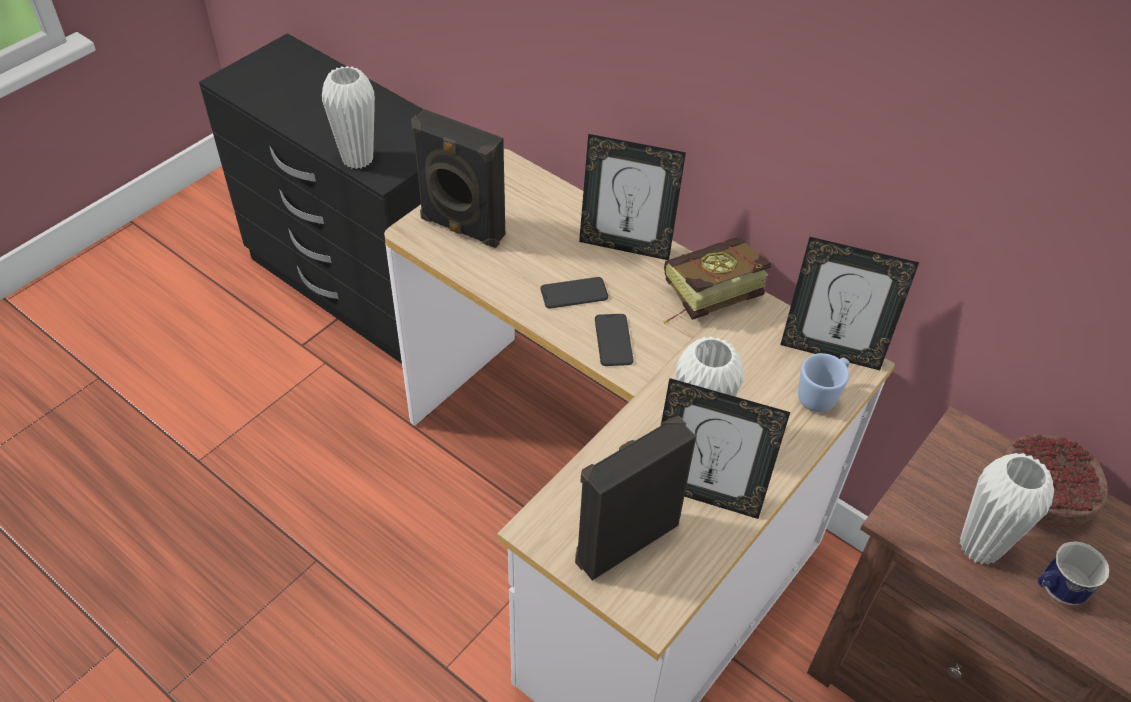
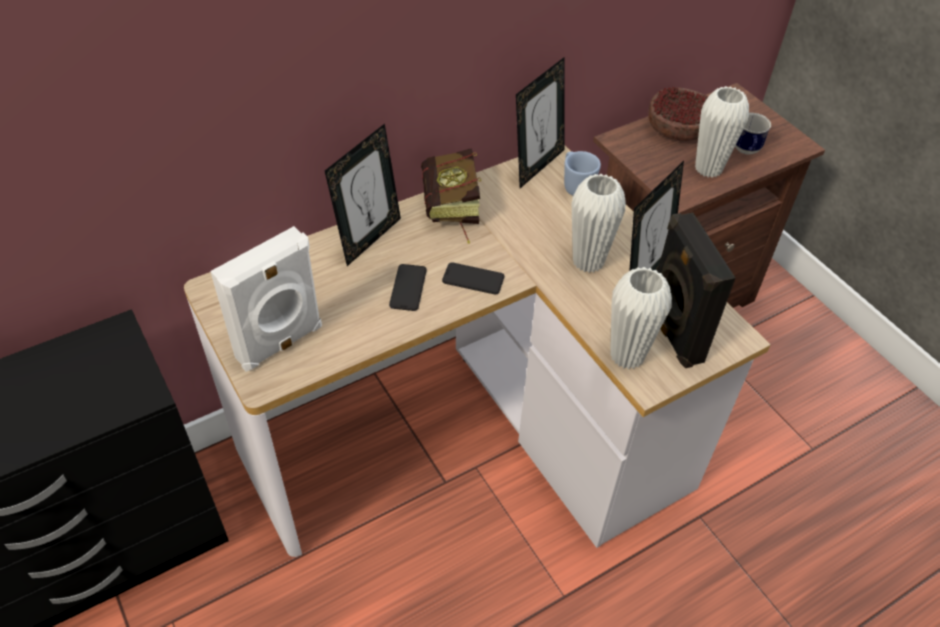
camera: 70 degrees left, 0 degrees up
(357, 159) = (101, 412): white vase -> white vase (627, 356)
(461, 229) = (281, 344): black speaker -> white speaker

